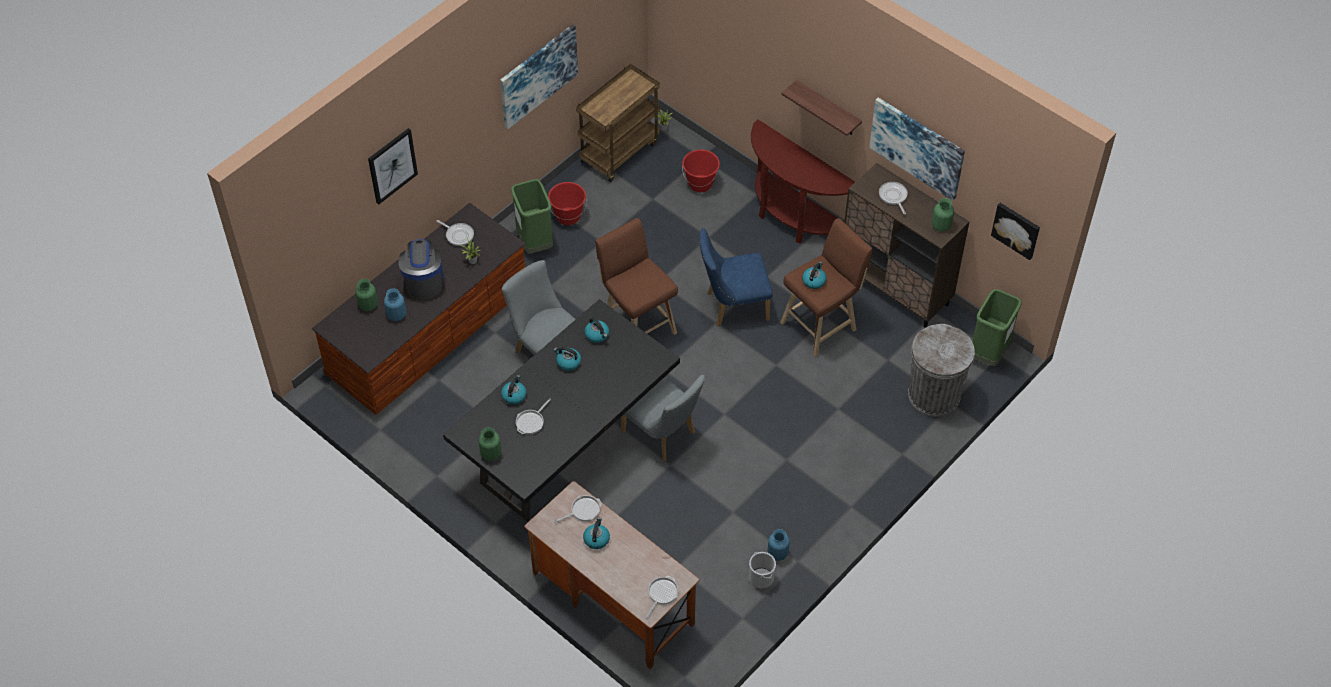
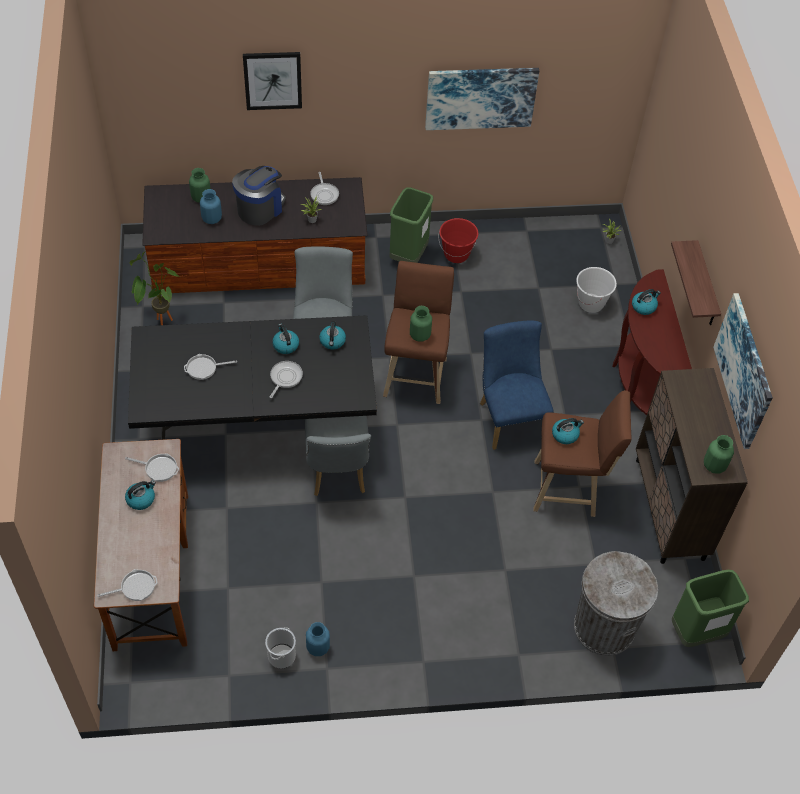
camera: 40 degrees right, 0 degrees up
(408, 432) = (159, 323): none -> potted plant
(491, 453) = (146, 368): green vase -> green vase (420, 335)
(514, 395) = (216, 338): kettle -> kettle (644, 306)
(619, 151) = (552, 234): brown cart -> none
(700, 184) = (591, 303): red bucket -> white bucket
(732, 306) = (509, 417): blue chair -> blue chair turned 45 degrees clockwise
(893, 196) = (696, 407): frying pan -> frying pan (285, 378)
(1016, 229) = (776, 519): picture -> none

